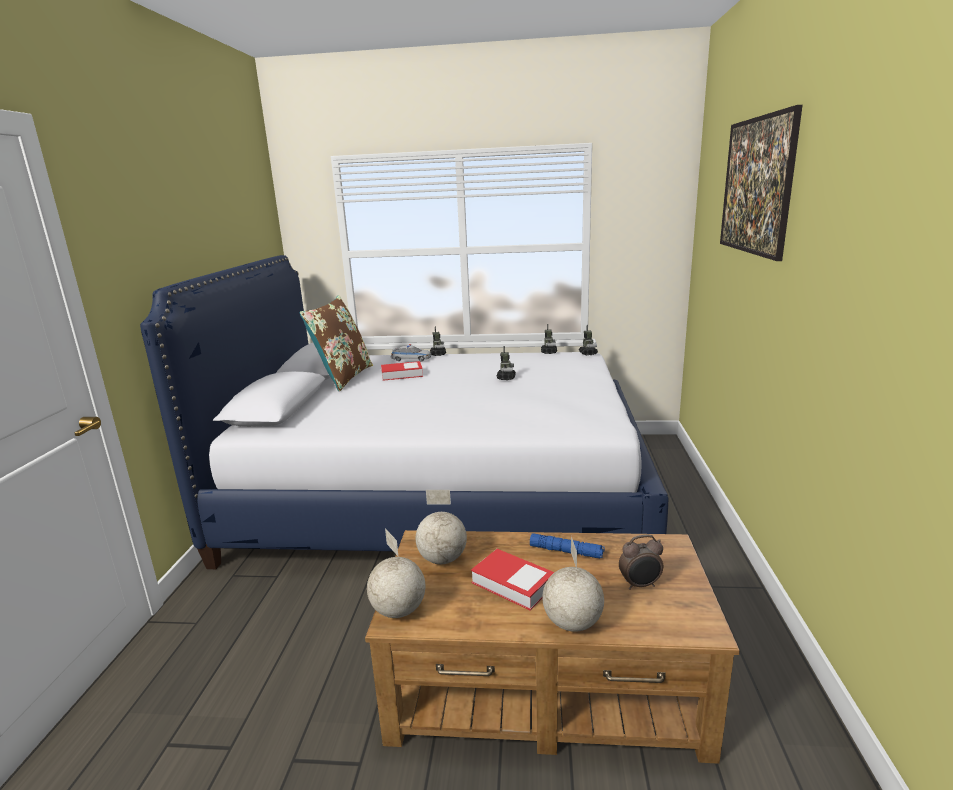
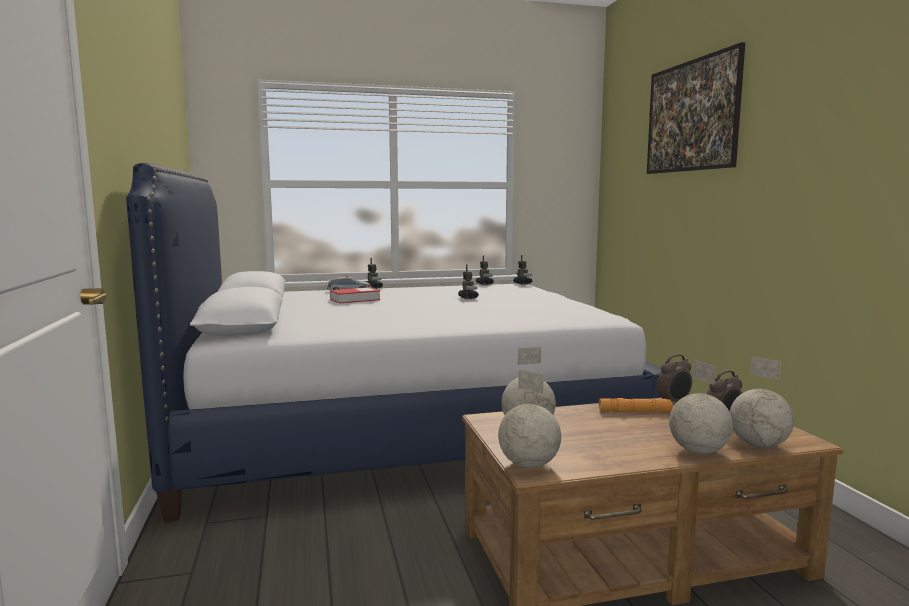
camera: 20 degrees left, 10 degrees down
(343, 377) = (290, 303): brown pillow -> none
(513, 584) = (615, 435): book -> none
(566, 551) = (635, 411): blue flashlight -> orange flashlight
(619, 543) = (674, 402): none -> alarm clock
(644, 626) = (758, 445): none -> globe

